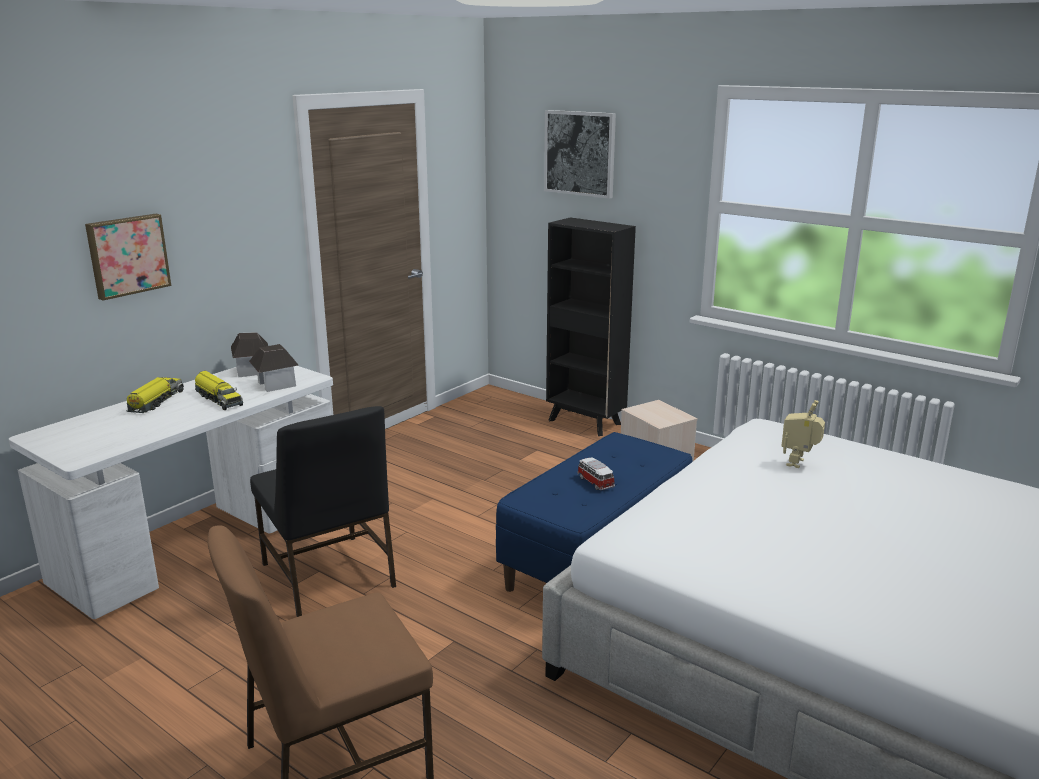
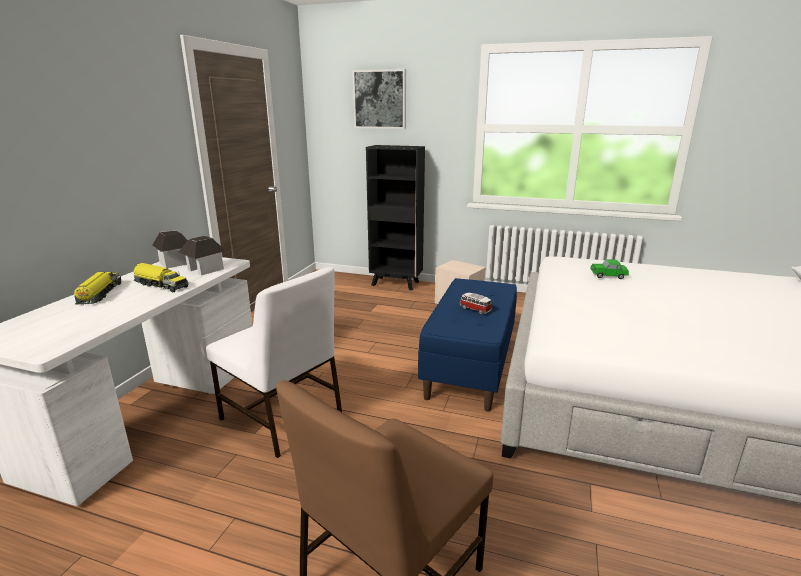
camera: 20 degrees left, 0 degrees up
(127, 255) = (54, 159): picture -> none
(327, 577) = (282, 418): black chair -> white chair
(799, 463) = (608, 276): toy robot -> toy car

